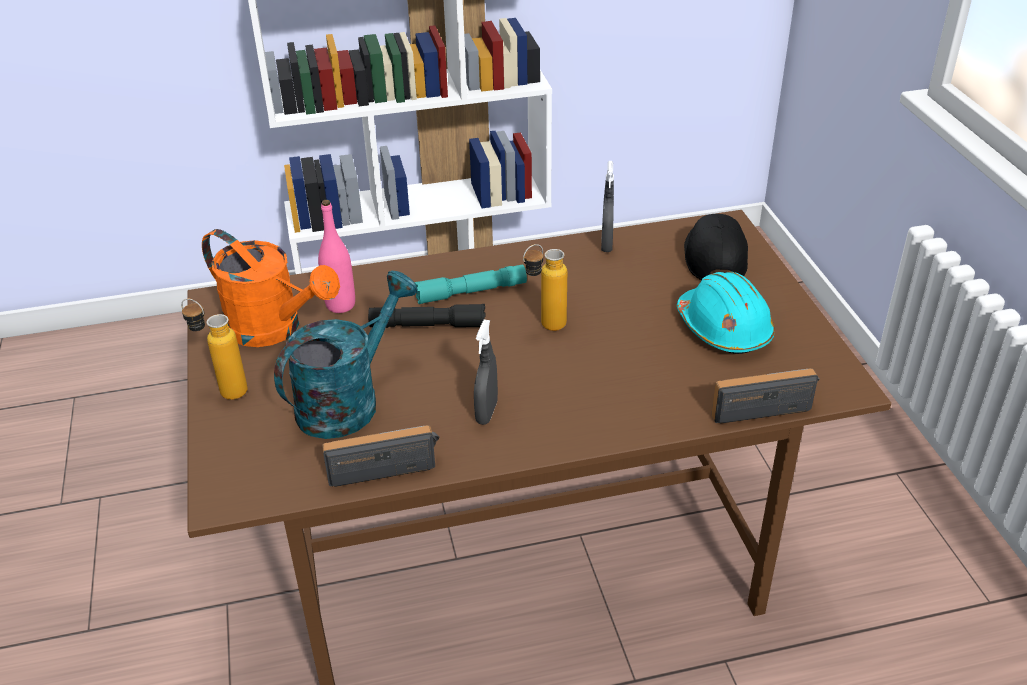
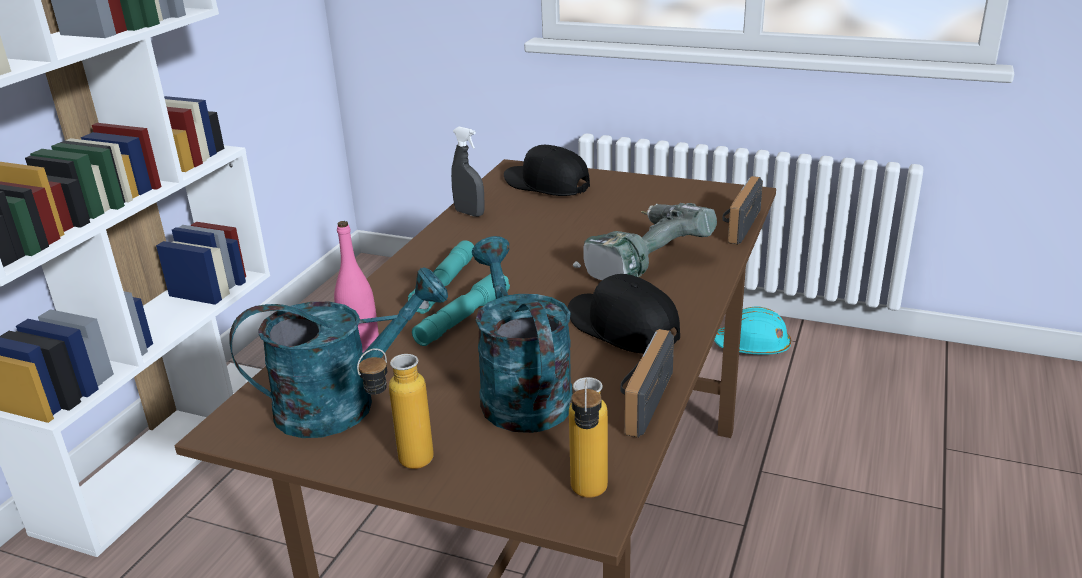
camera: 55 degrees left, 10 degrees down
(275, 329) = (344, 403): orange watering can -> turquoise watering can
(428, 325) = (462, 318): black flashlight -> turquoise flashlight
(486, 412) = (622, 327): grey spray bottle -> black cap
(544, 327) = (541, 269): bottle -> bottle (588, 497)
(614, 377) = (641, 262): none -> power drill
(724, 329) = (635, 208): turquoise hard hat -> turquoise hard hat (753, 346)

